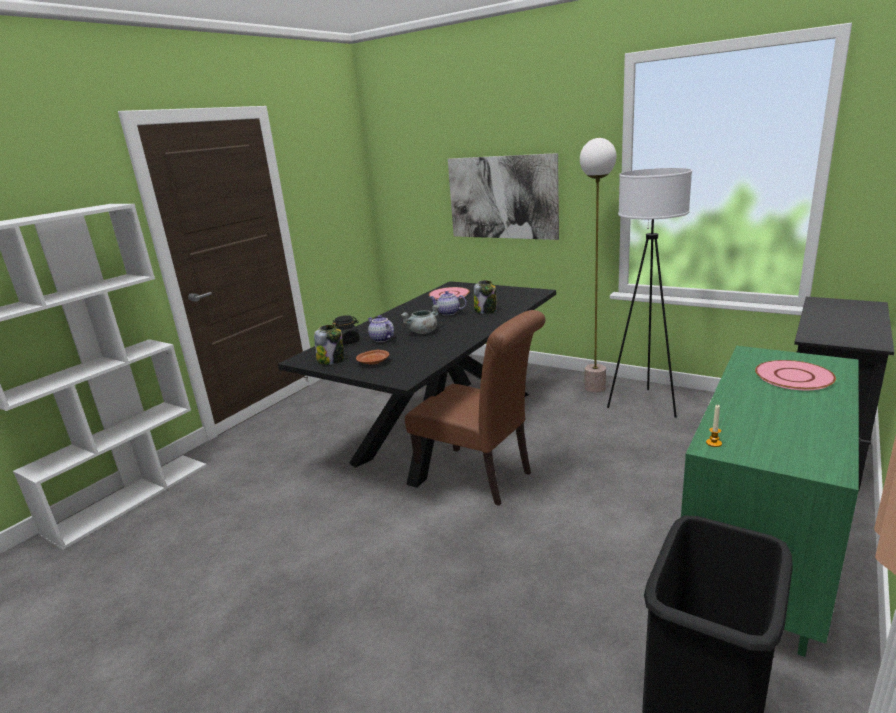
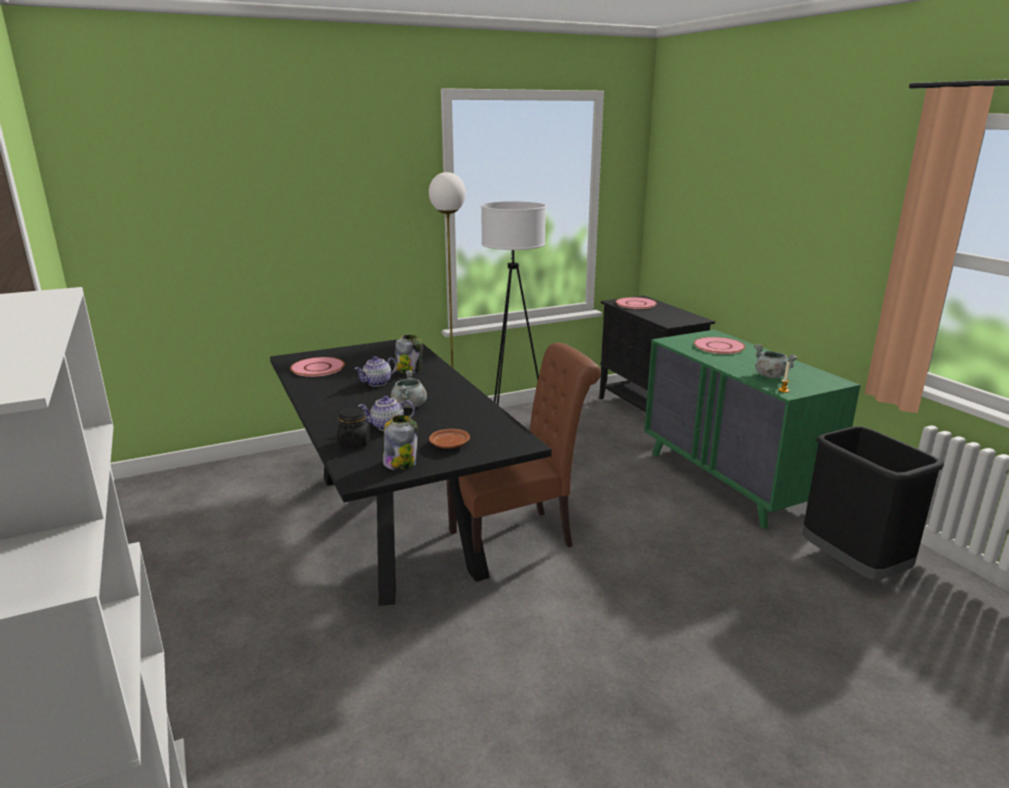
camera: 60 degrees left, 0 degrees up
(502, 197) = (307, 241): picture -> none
(751, 425) = (770, 376): none -> grey cooking pot
(839, 308) = (635, 304): none -> pink plate

